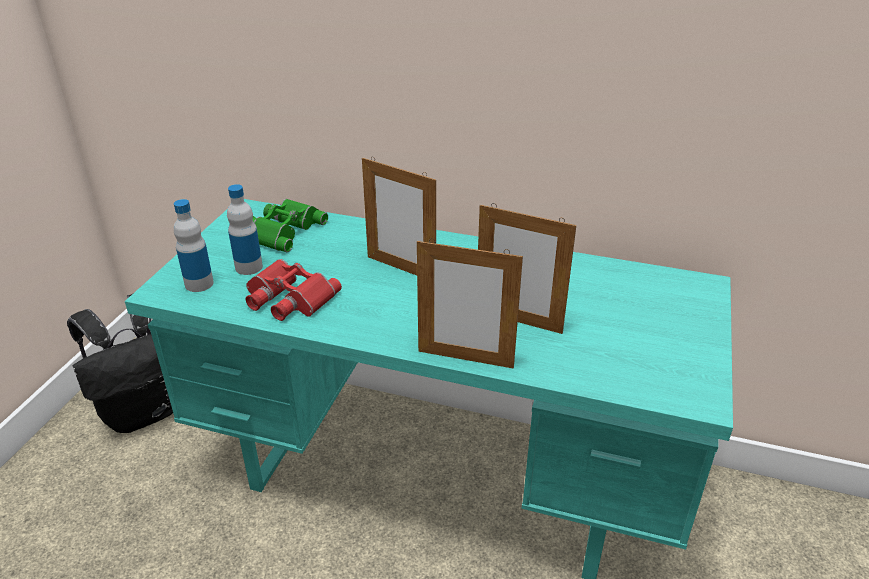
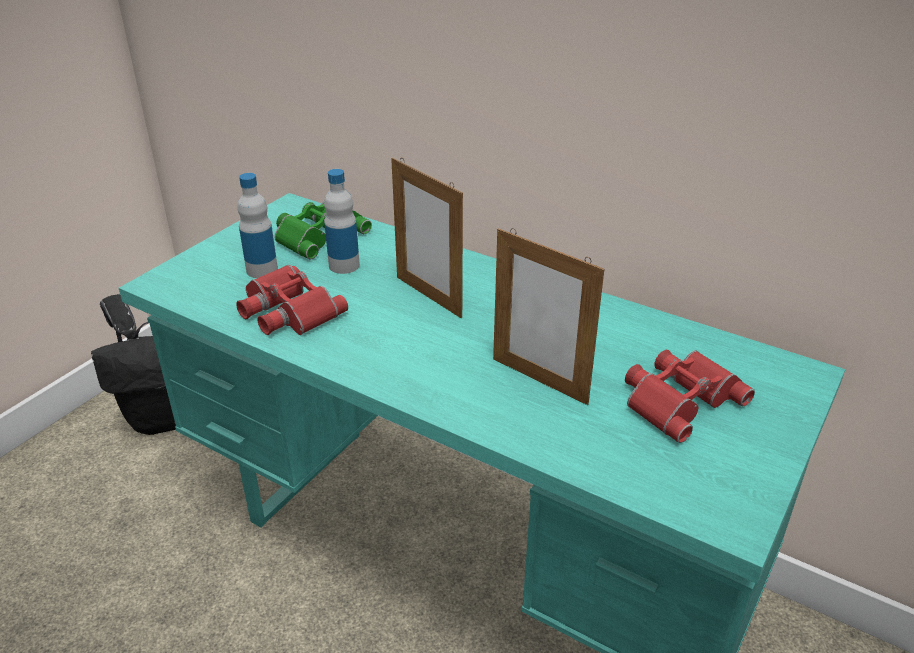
camera: 15 degrees right, 0 degrees up
(199, 284) = (201, 280): bottle -> bottle (344, 265)
(465, 359) = (454, 415): picture frame -> none
(626, 317) = (679, 398): none -> red binoculars

